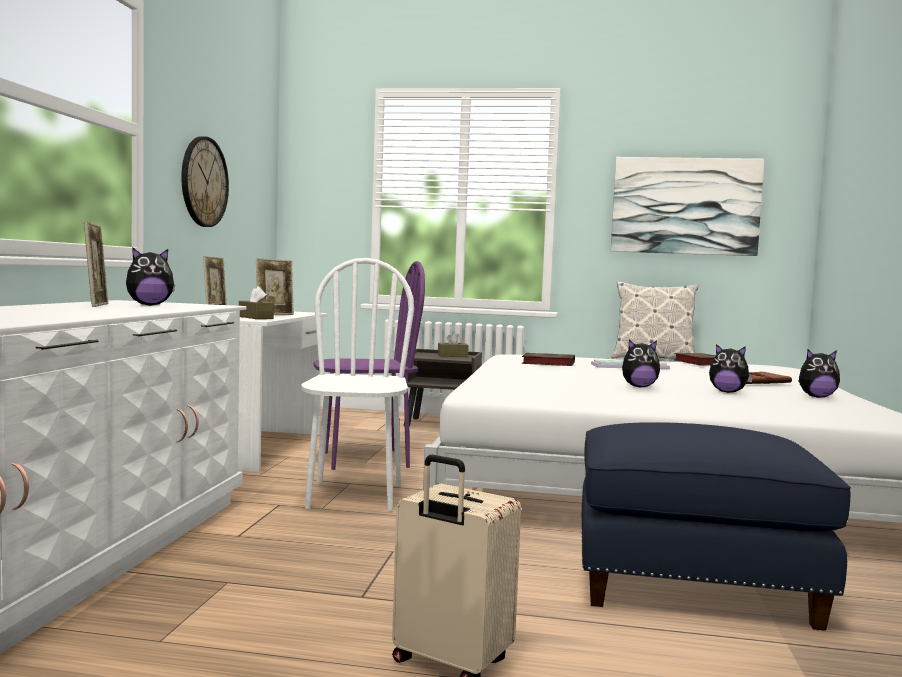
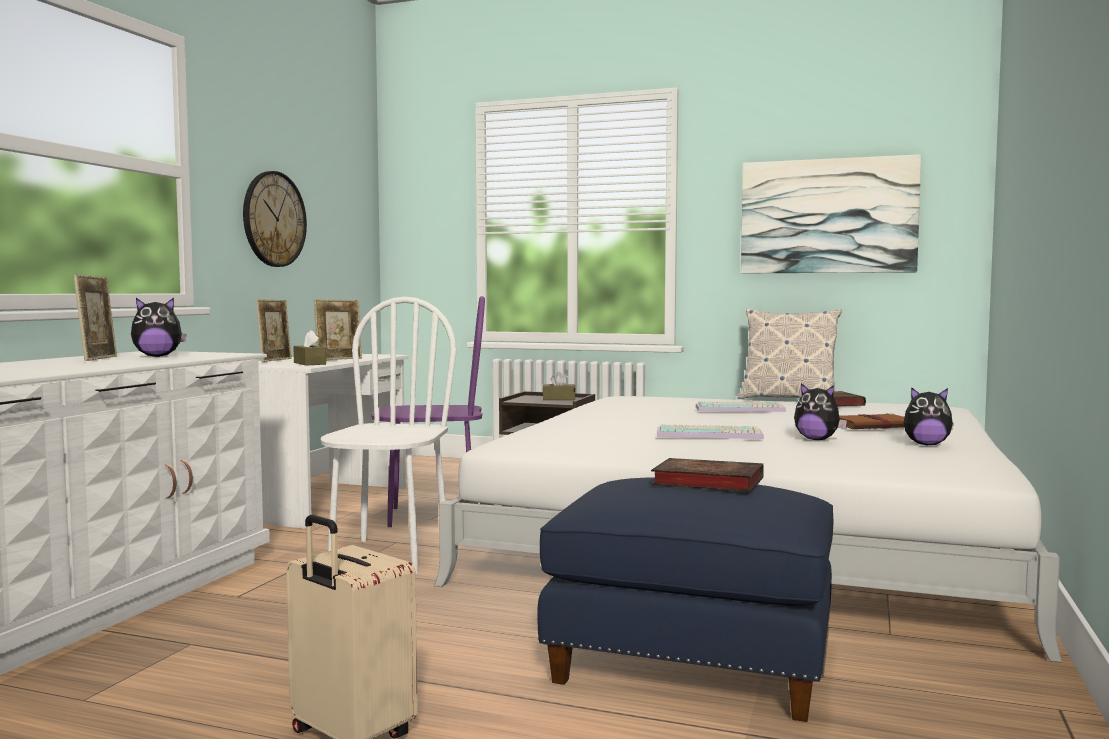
camera: 10 degrees right, 0 degrees up
(547, 363) = (646, 406): book -> book (704, 482)
(639, 387) = (710, 434): plush toy -> keyboard

